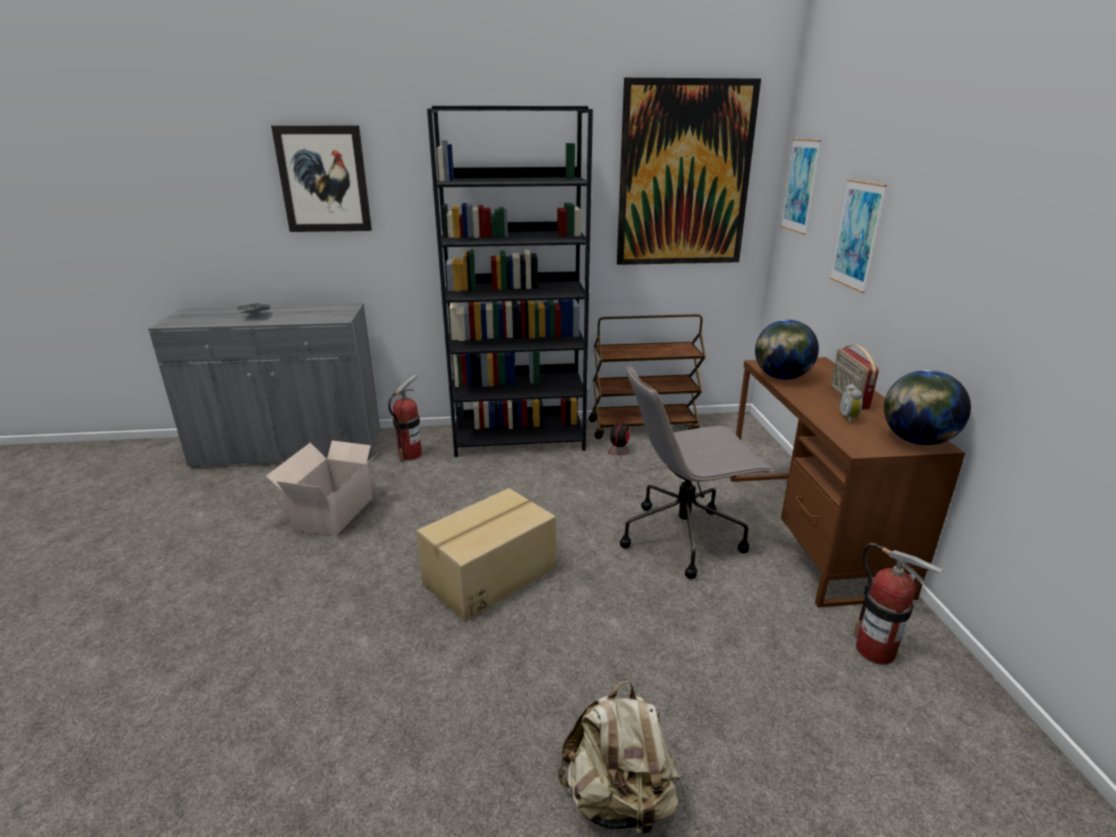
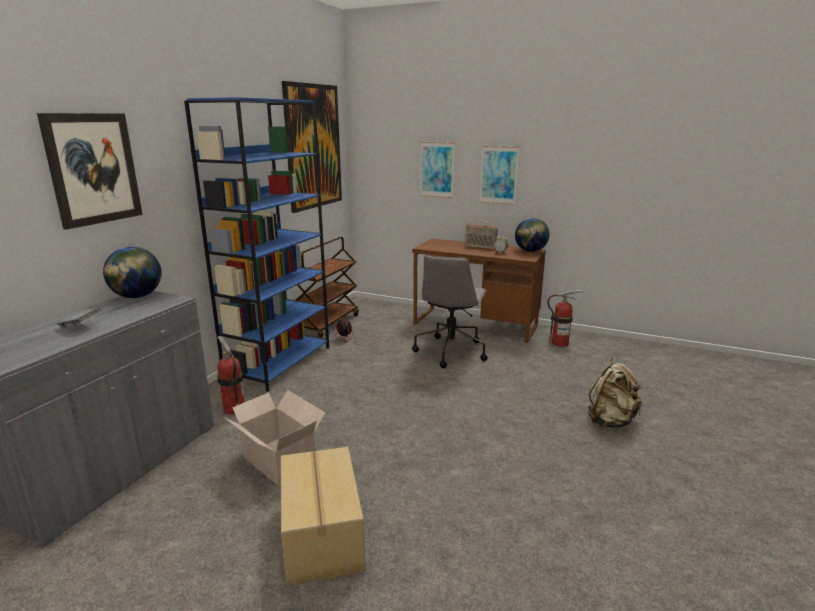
camera: 60 degrees left, 5 degrees down
(488, 575) = (429, 413): cardboard box -> cardboard box (320, 535)
(520, 438) = (279, 362): black bookcase -> blue bookcase
(781, 377) = (444, 249): globe -> globe (137, 296)
(800, 186) = (371, 149): picture -> picture (498, 175)

